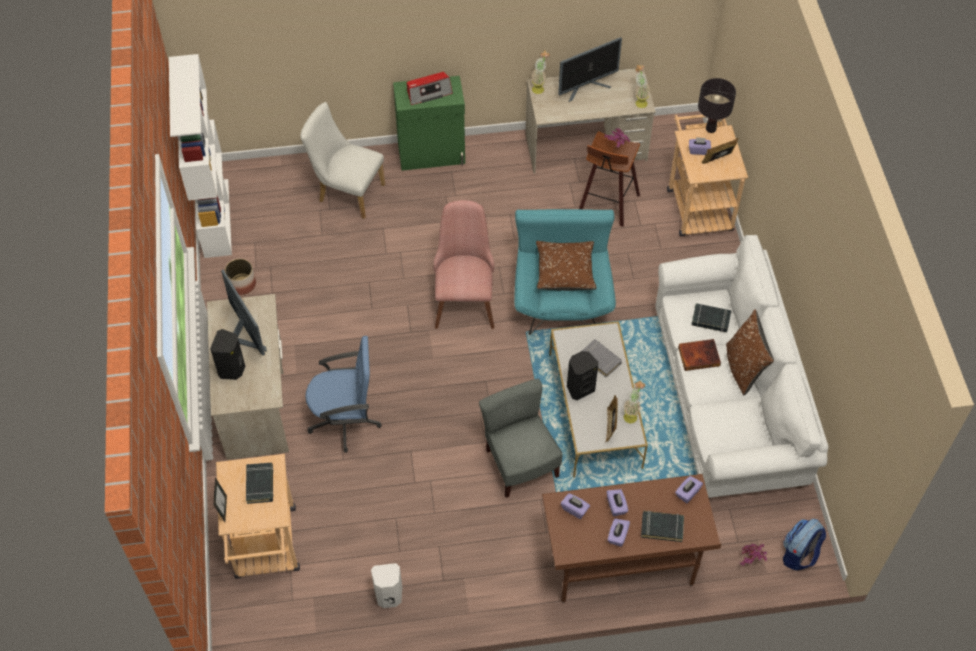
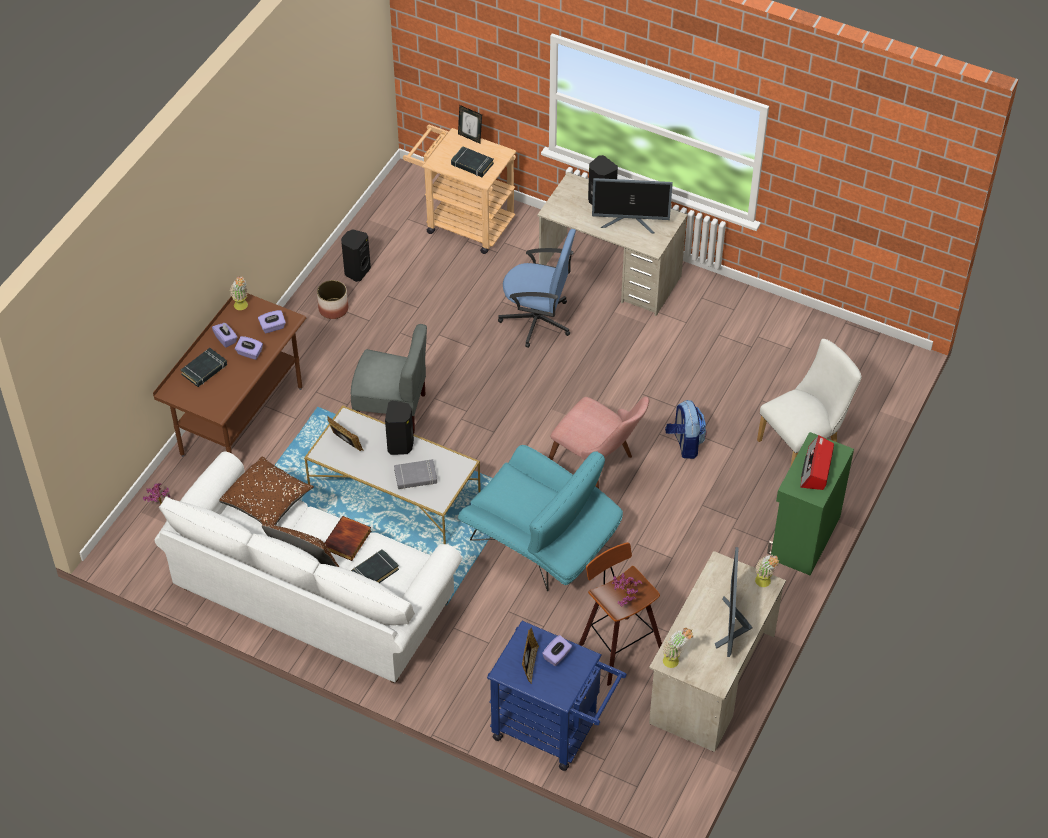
camera: 125 degrees right, 5 degrees down
(215, 218) = (844, 334): white bookcase -> none
(242, 284) = (745, 318): planter -> planter (333, 308)
(346, 420) = (538, 321): blue office chair -> blue office chair turned 105 degrees counterclockwise
(389, 596) = (356, 271): white speaker -> black speaker
(565, 272) = (529, 501): brown pillow -> brown pillow (267, 502)
(631, 414) = (342, 464): potted plant -> potted plant (242, 307)
(687, 493) = (215, 403): purple tissue box -> none
(697, 204) = (553, 731): beige cart -> blue cart
(710, 129) = (576, 686): black table lamp -> none
(799, 554) = (132, 545): backpack -> backpack (685, 443)

